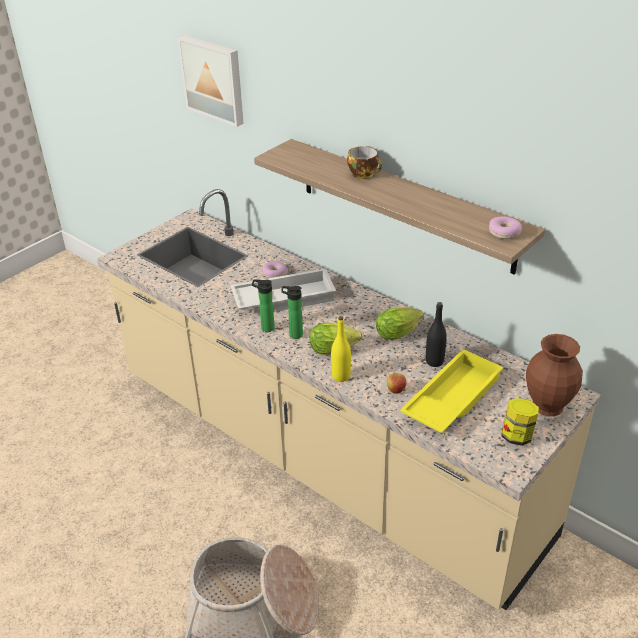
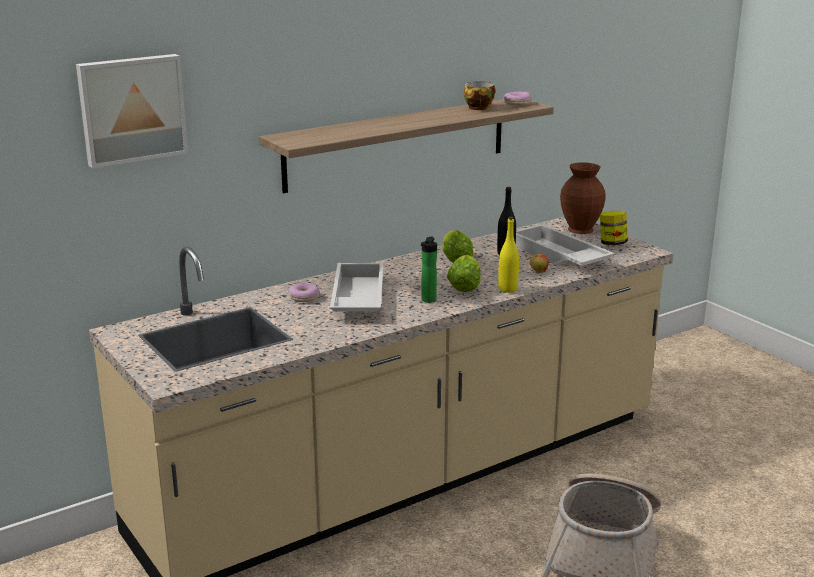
camera: 75 degrees left, 15 degrees down
(265, 328) = (406, 312): bottle -> none
(364, 174) = (375, 122): cup -> cup (479, 107)
(451, 398) = (558, 256): yellow tray -> white tray

